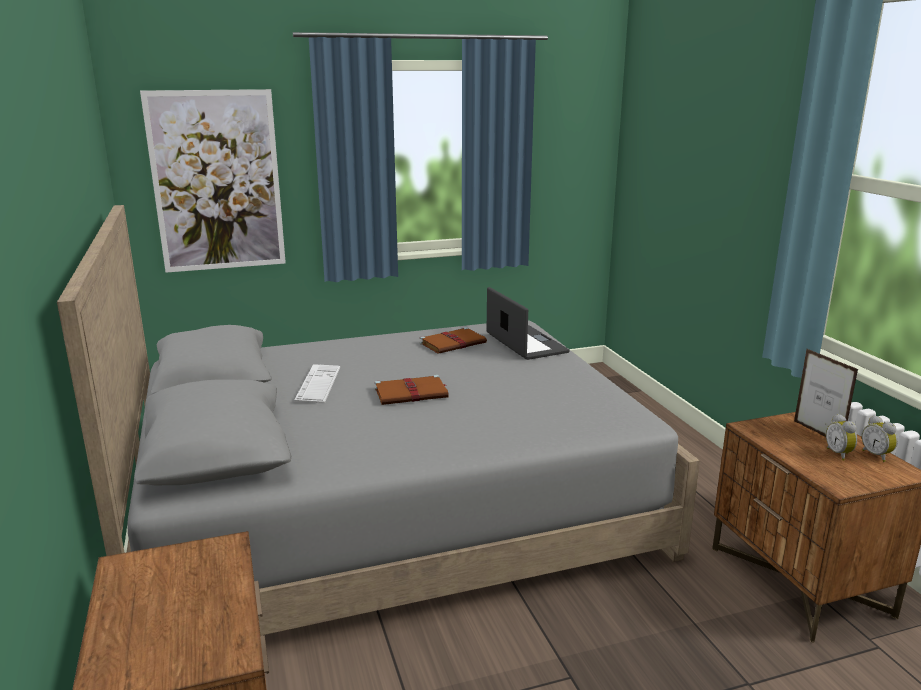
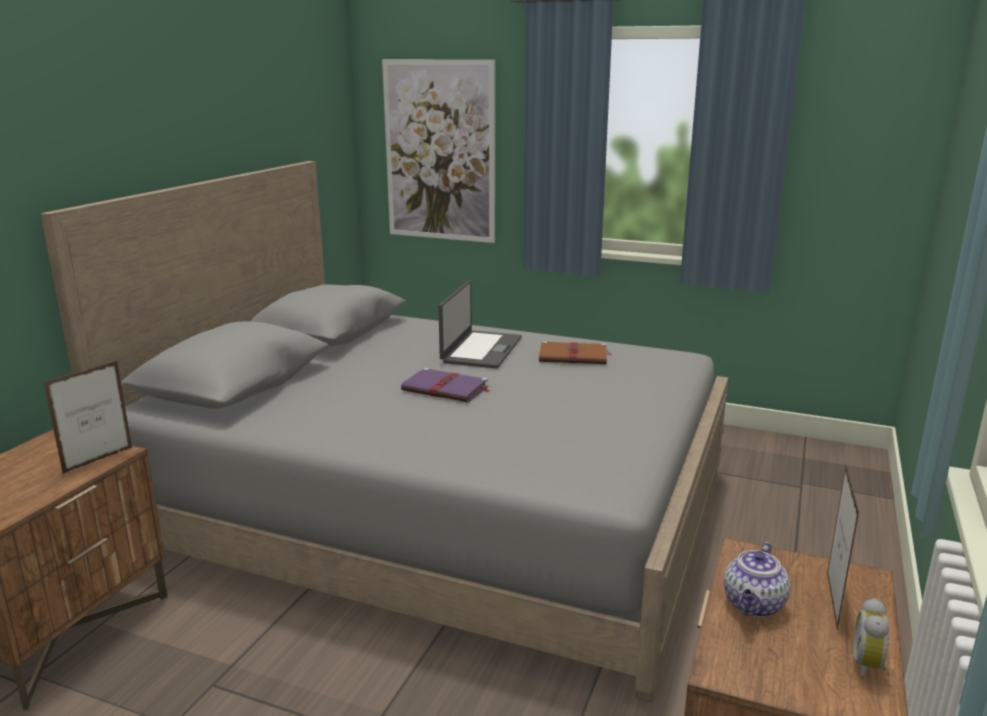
camera: 40 degrees right, 0 degrees up
(222, 559) = (98, 460): none -> picture frame
(318, 384) = (390, 358): keyboard -> none
(412, 393) = (446, 389): brown book -> purple book
(525, 343) = (647, 377): laptop -> laptop (480, 350)
(797, 450) = (754, 605): none -> teapot
(839, 454) = (809, 637): alarm clock -> none

